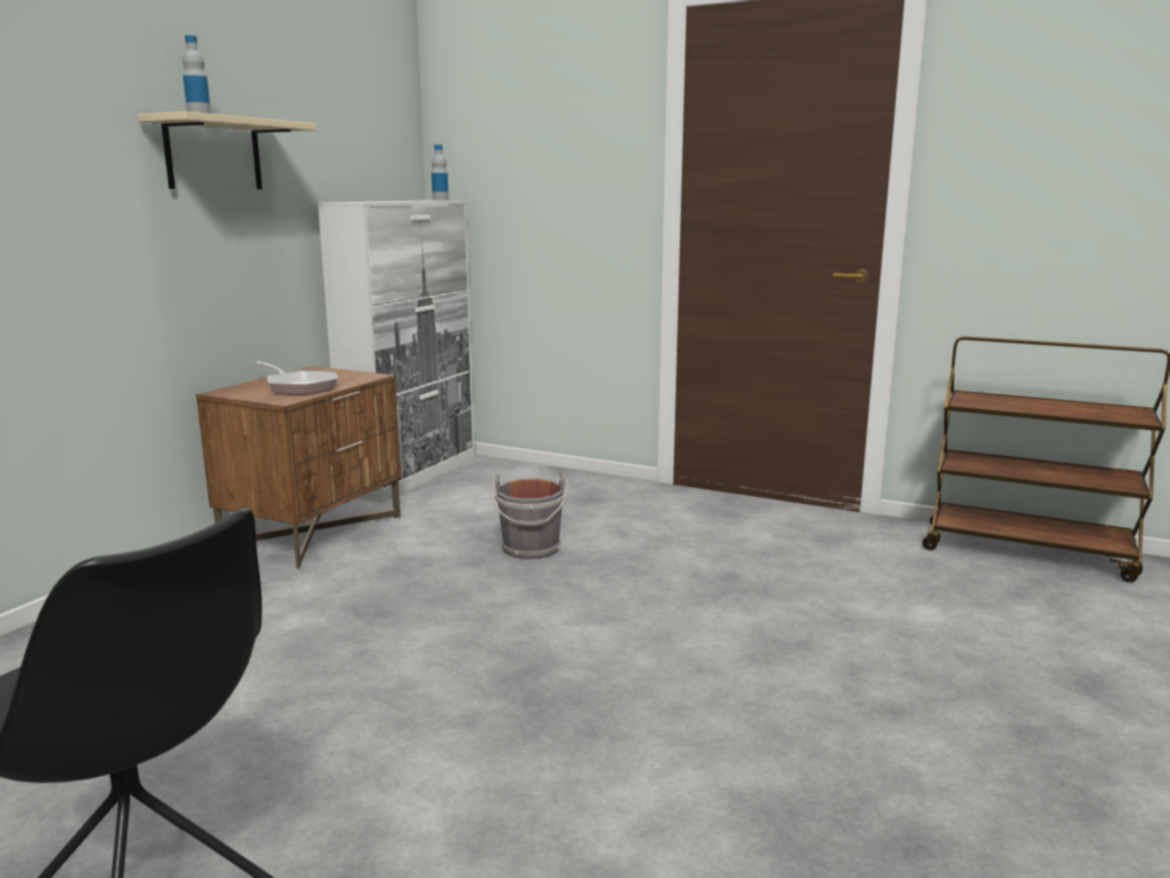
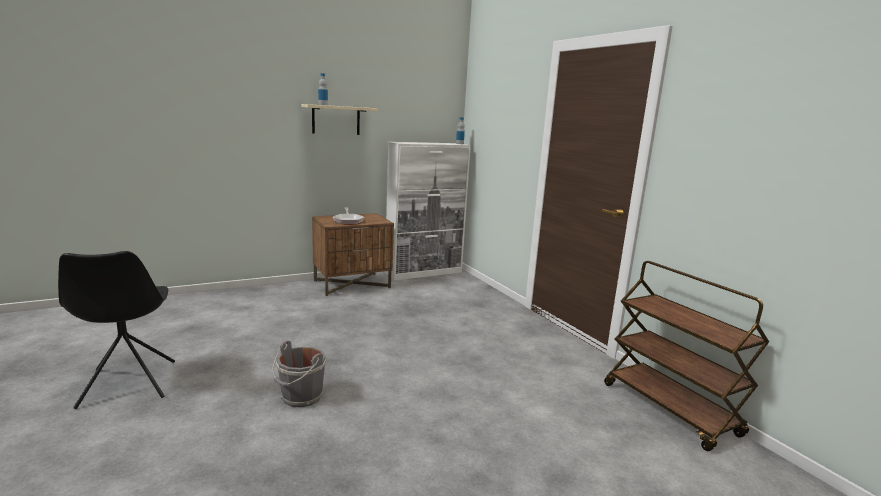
camera: 35 degrees right, 0 degrees up
(531, 549) = (415, 317): grey bucket -> grey bucket (300, 397)

